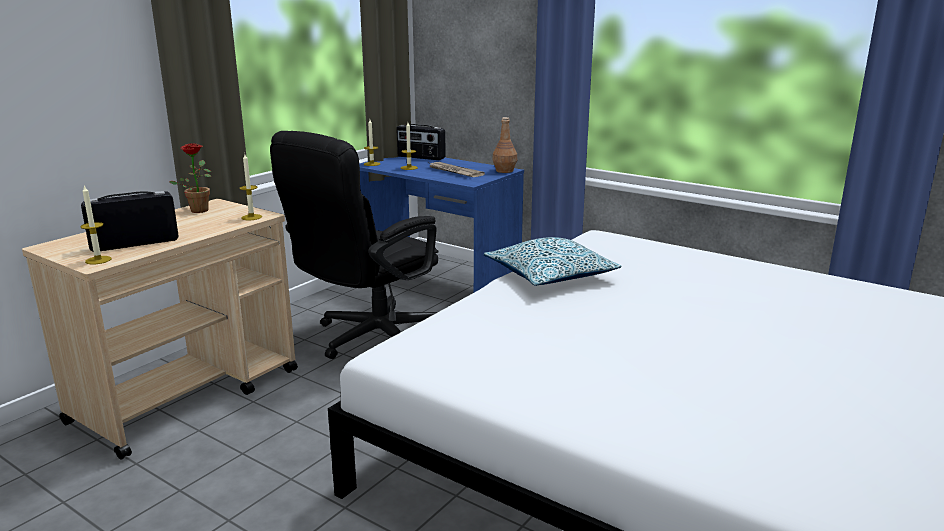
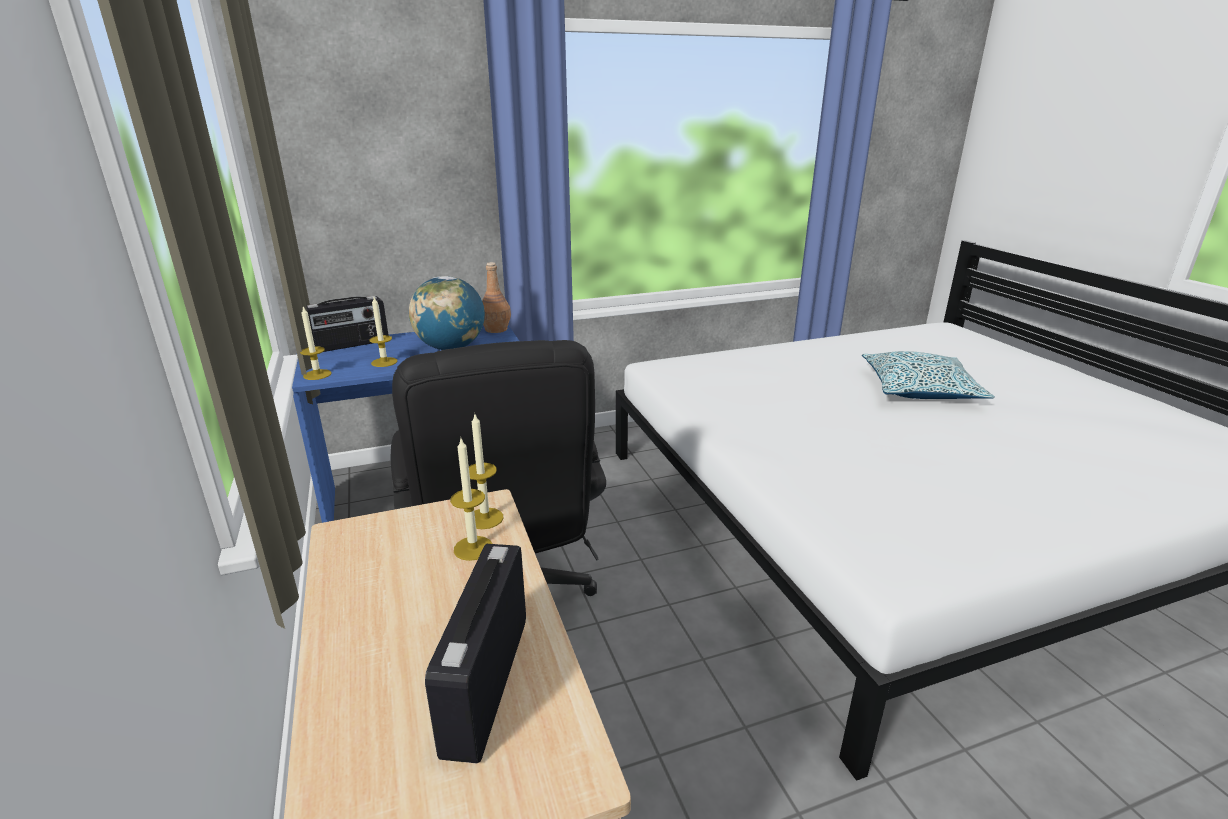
camera: 55 degrees left, 5 degrees up
(98, 260) = (549, 762): candle -> candle (473, 548)
(199, 209) = (358, 558): potted plant -> none
(454, 171) = (451, 348): newspaper -> globe
(550, 276) = (737, 420): pillow -> pillow (919, 390)

